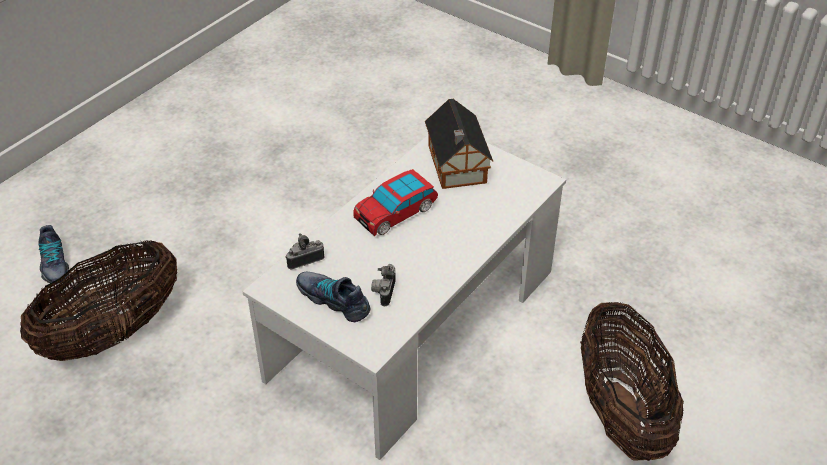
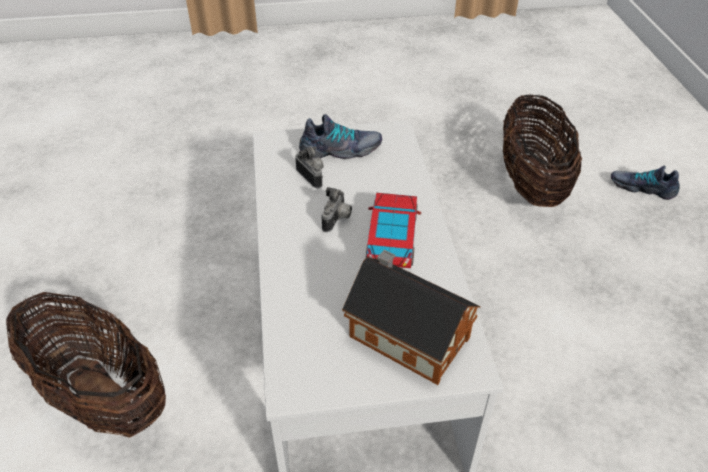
camera: 135 degrees right, 0 degrees up
(304, 259) = (403, 159): camera -> camera (337, 220)

